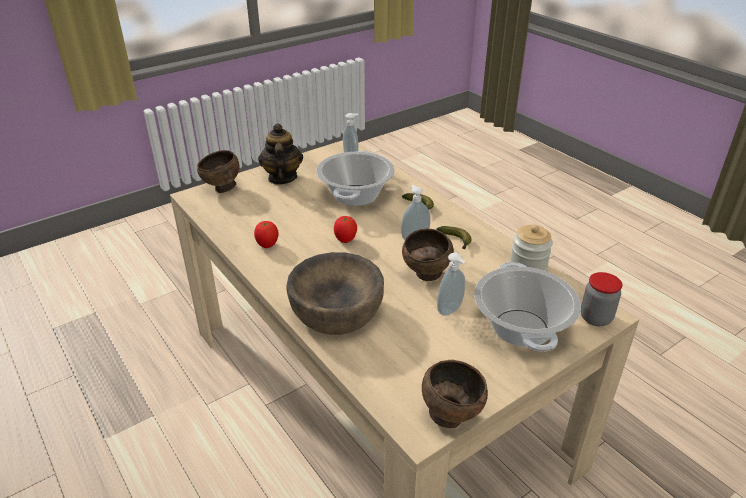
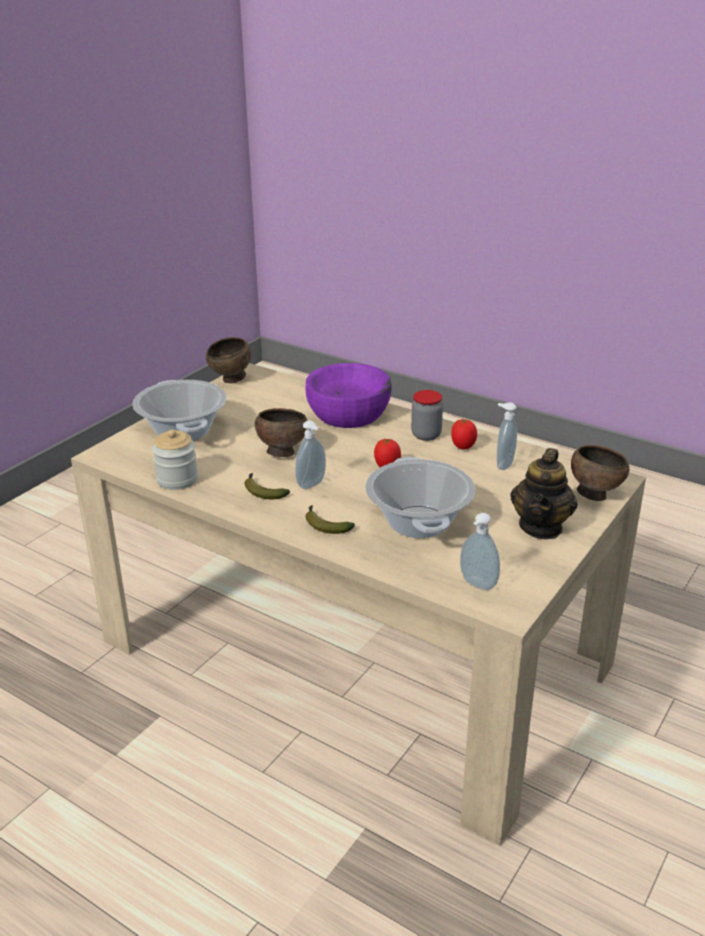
camera: 160 degrees right, 5 degrees down
(282, 178) = (541, 527): teapot -> teapot turned 45 degrees clockwise
(336, 312) = (348, 413): brown bowl -> purple bowl
(451, 310) = (248, 432): soap dispenser -> soap dispenser (503, 464)
(595, 318) = (113, 450): jar -> jar (426, 435)

